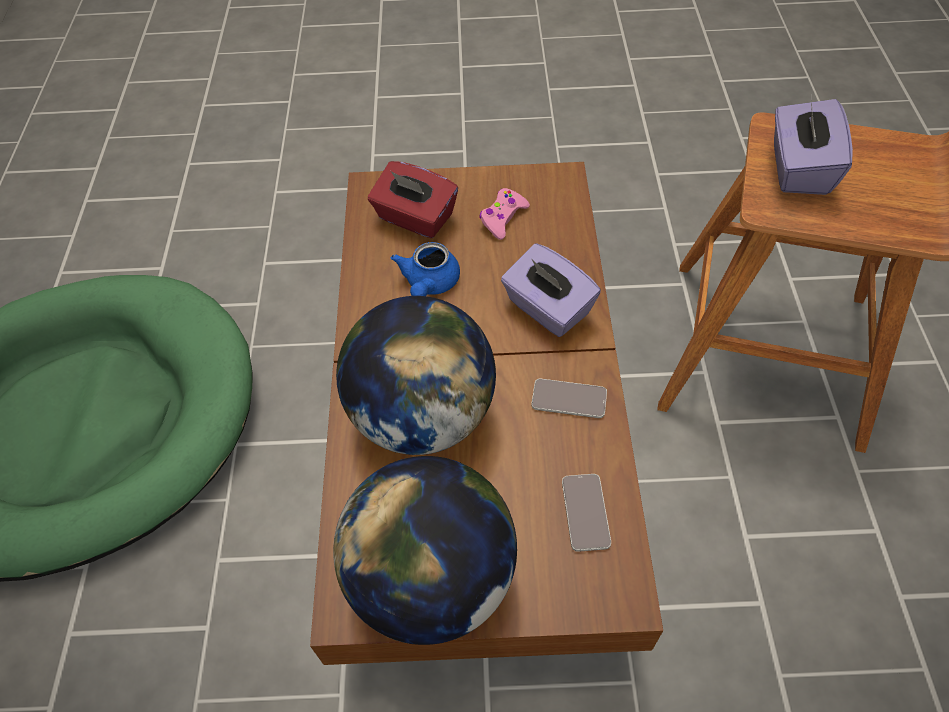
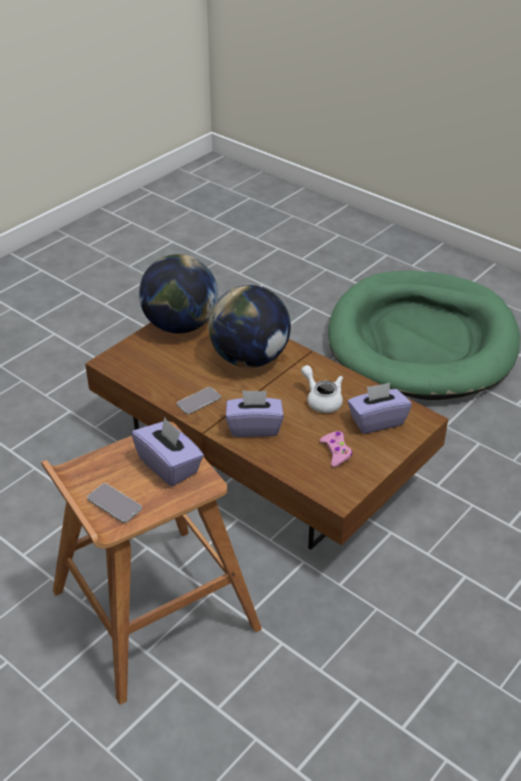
camera: 130 degrees right, 15 degrees down
(415, 218) = (377, 421): red tissue box -> purple tissue box
(429, 284) = (322, 400): blue teapot -> white teapot
(585, 512) = (148, 373): phone -> phone (114, 504)

